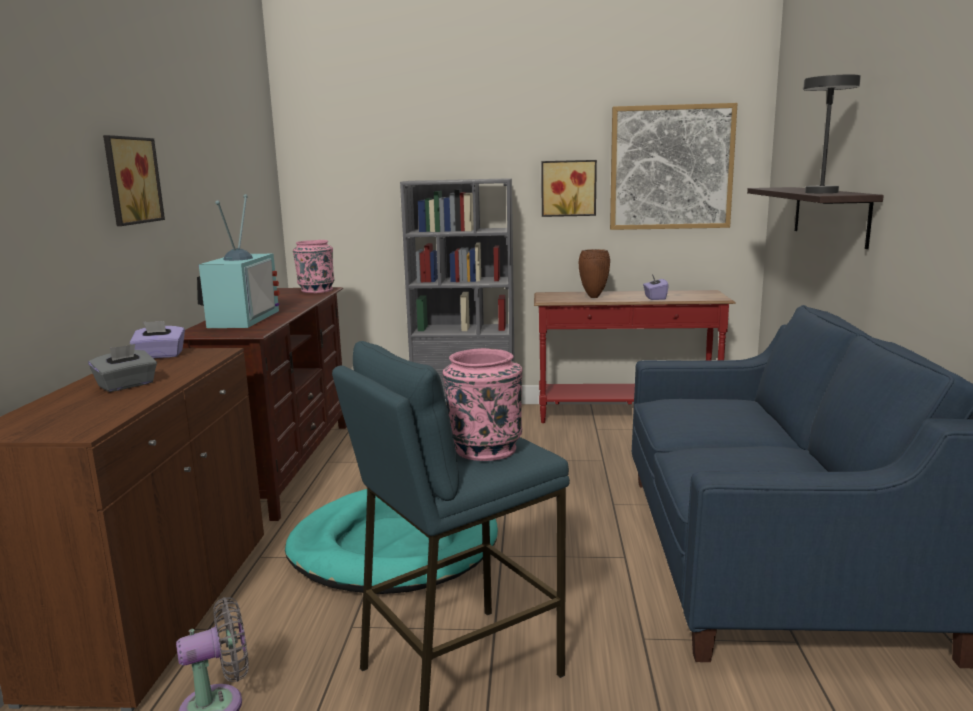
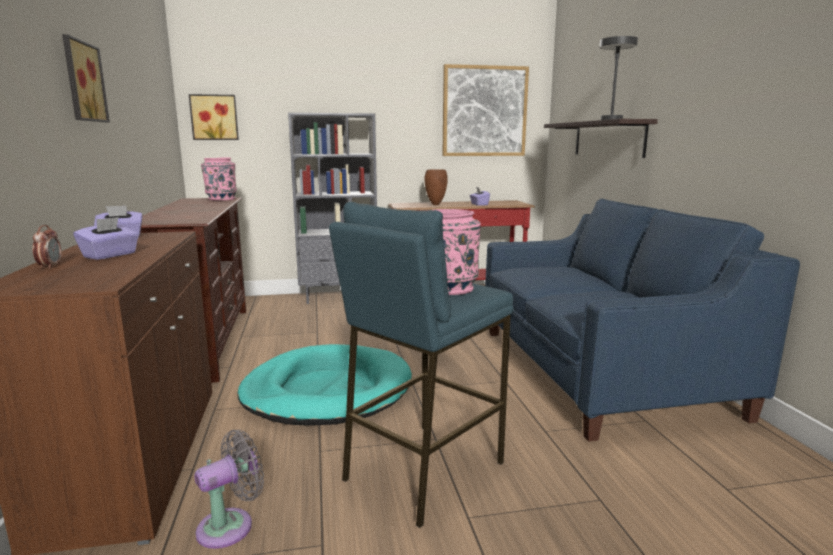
camera: 15 degrees left, 0 degrees up
(59, 400) = (50, 267): none -> alarm clock
(127, 385) = (110, 255): grey tissue box -> purple tissue box
(240, 319) = (173, 214): television -> none
(568, 188) = (412, 124): picture -> picture (214, 117)

